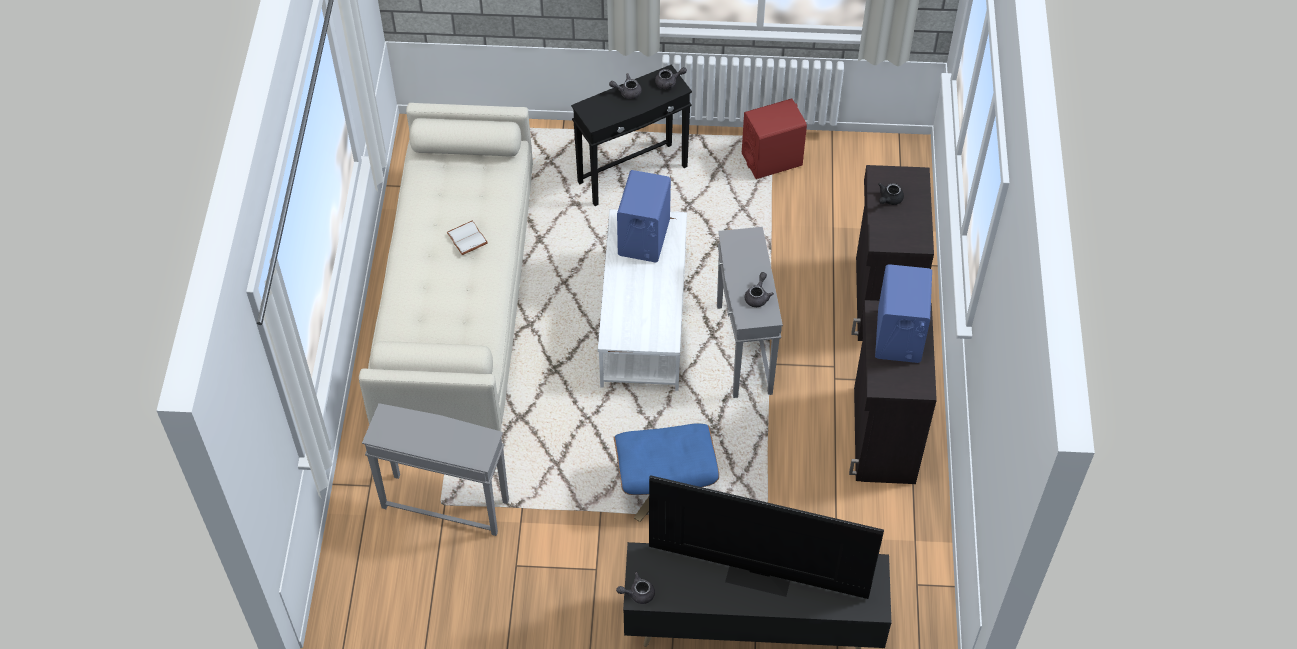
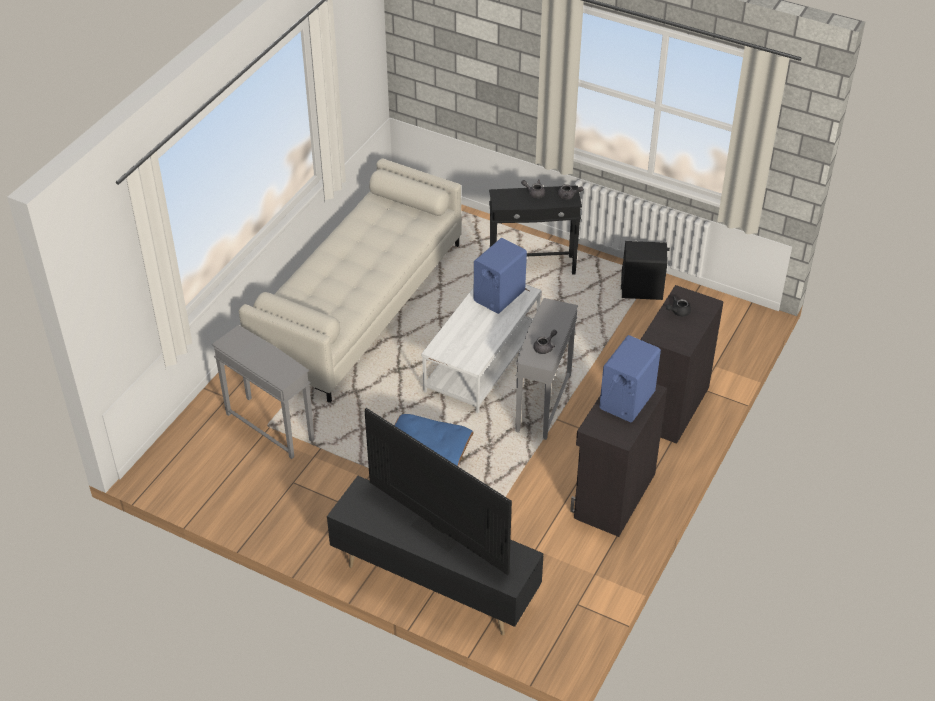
camera: 25 degrees right, 10 degrees down
(468, 238) = (373, 255): white book -> none
(637, 593) = (343, 509): grey teapot -> none
(772, 160) = (642, 289): red speaker -> black speaker

